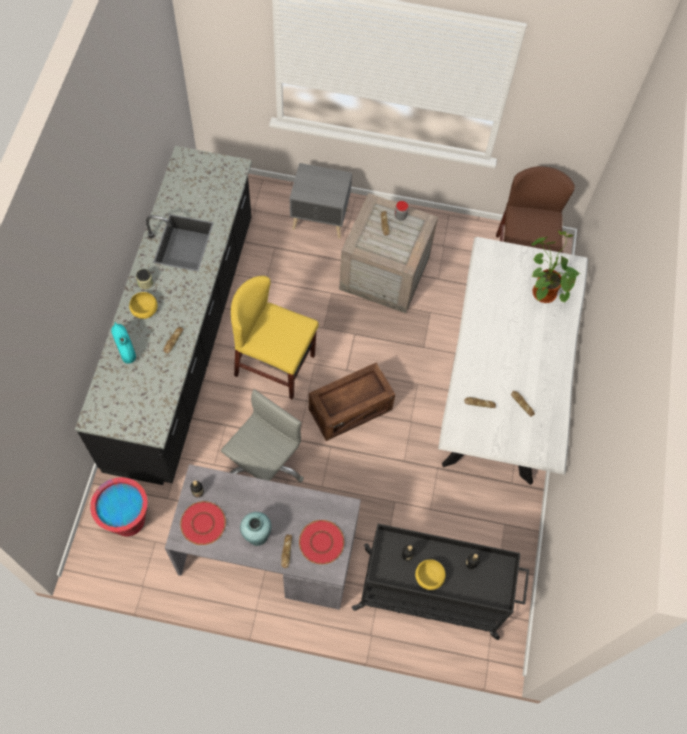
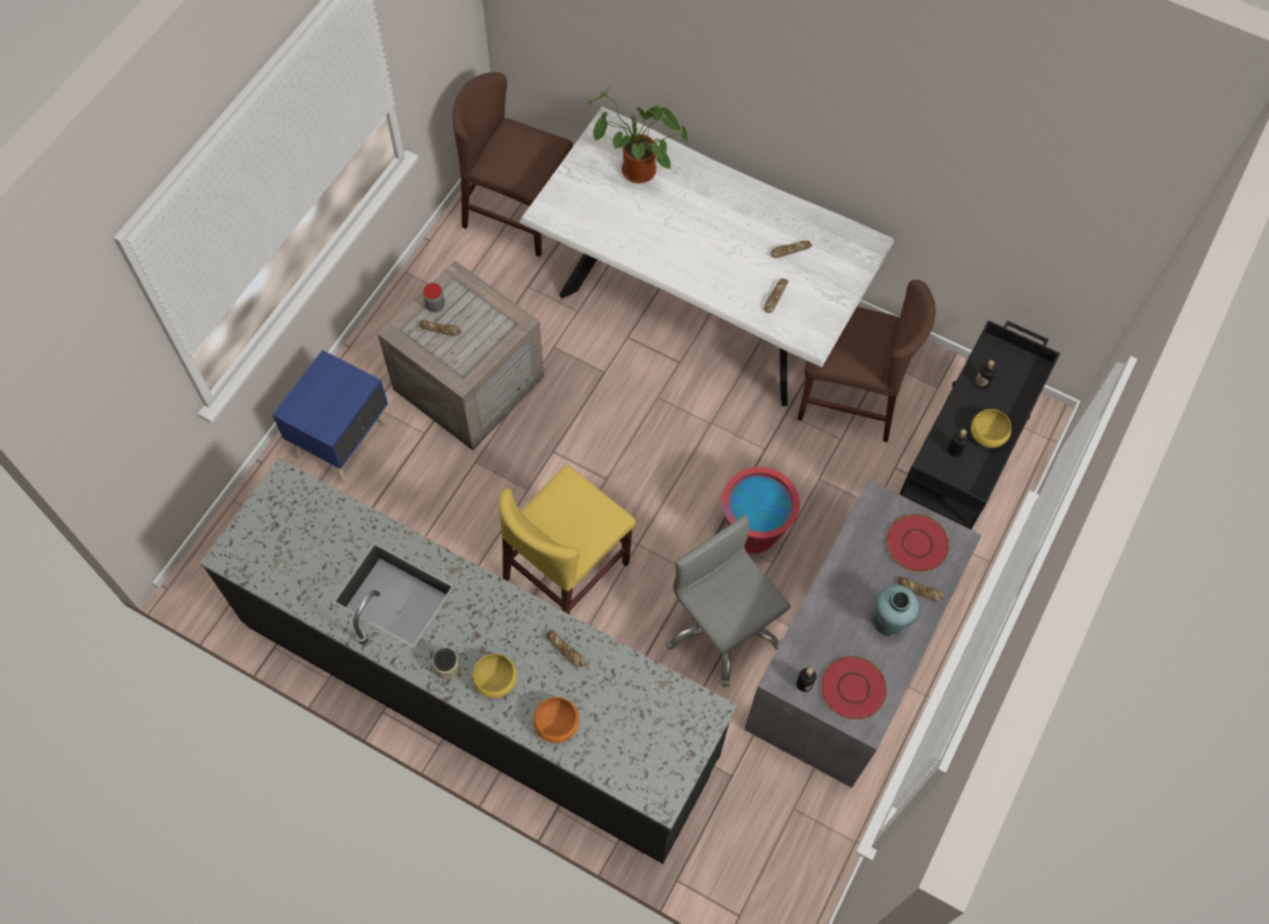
camera: 70 degrees left, 0 degrees up
(125, 349) = (557, 723): turquoise vase -> orange bowl
(128, 520) = (750, 840): red bucket -> red bucket (753, 532)
(320, 220) = (344, 440): grey nightstand -> blue nightstand
(350, 410) = (669, 492): crate -> none
(466, 507) = (849, 397): none -> brown chair

